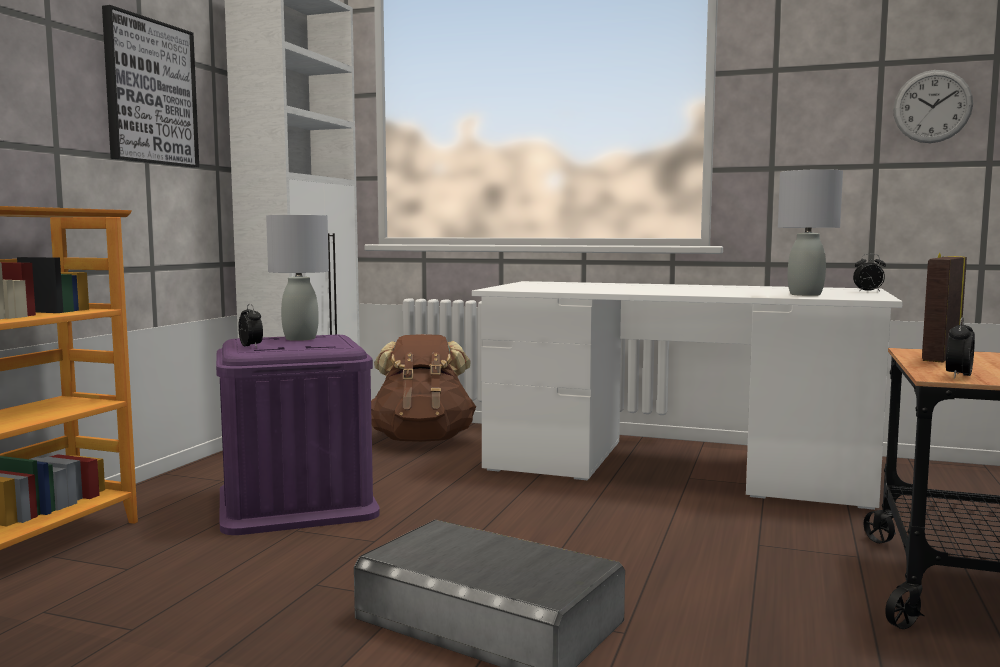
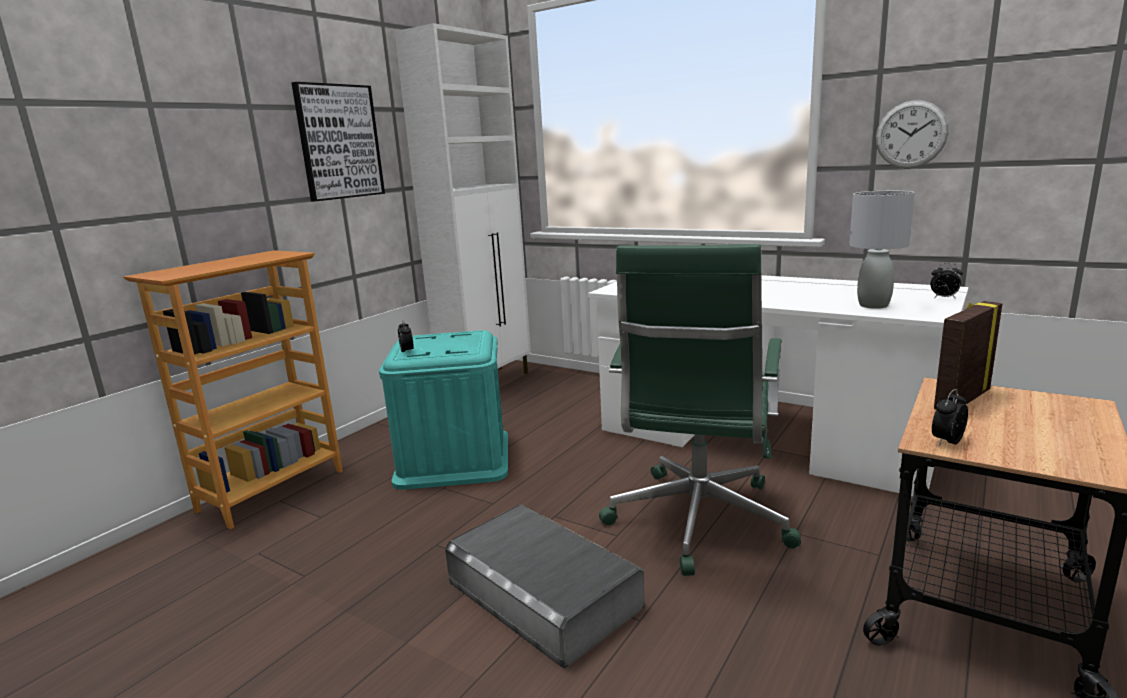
camera: 15 degrees right, 10 degrees up
(296, 503) = (453, 459): purple storage box -> turquoise storage box
(300, 338) = (450, 338): grey table lamp -> none
(422, 440) = (570, 395): brown backpack -> none
(643, 542) = (697, 522): none -> green office chair
(932, 106) = (1041, 104): wall clock -> wall clock (911, 134)

